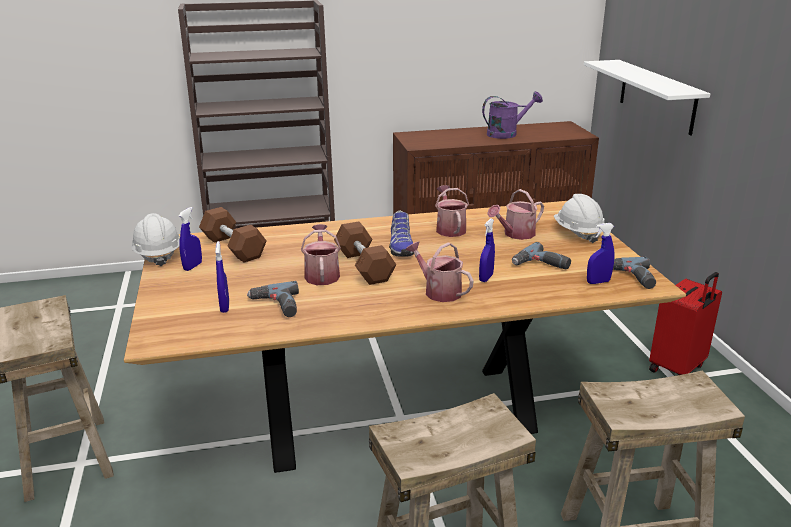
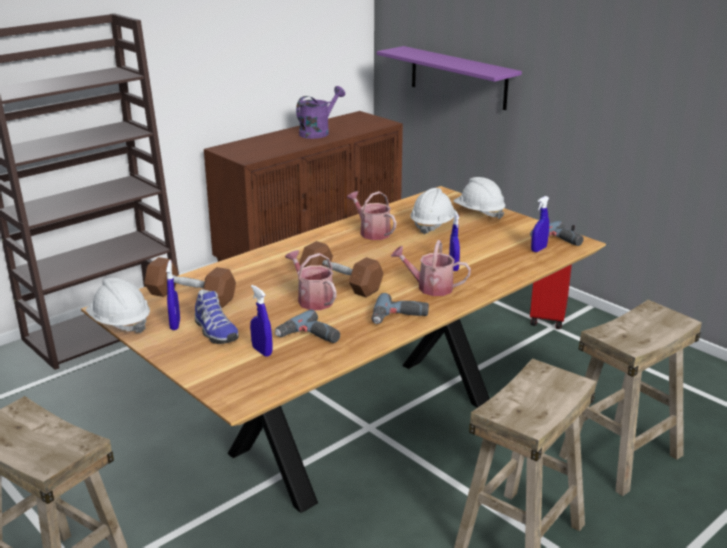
camera: 30 degrees left, 0 degrees up
(400, 247) = (350, 259): shoe -> shoe (214, 332)
(515, 234) = (432, 225): watering can -> white hard hat
(541, 265) = (482, 246): power drill -> power drill (399, 317)
(657, 96) = (458, 77): white shelf -> purple shelf

